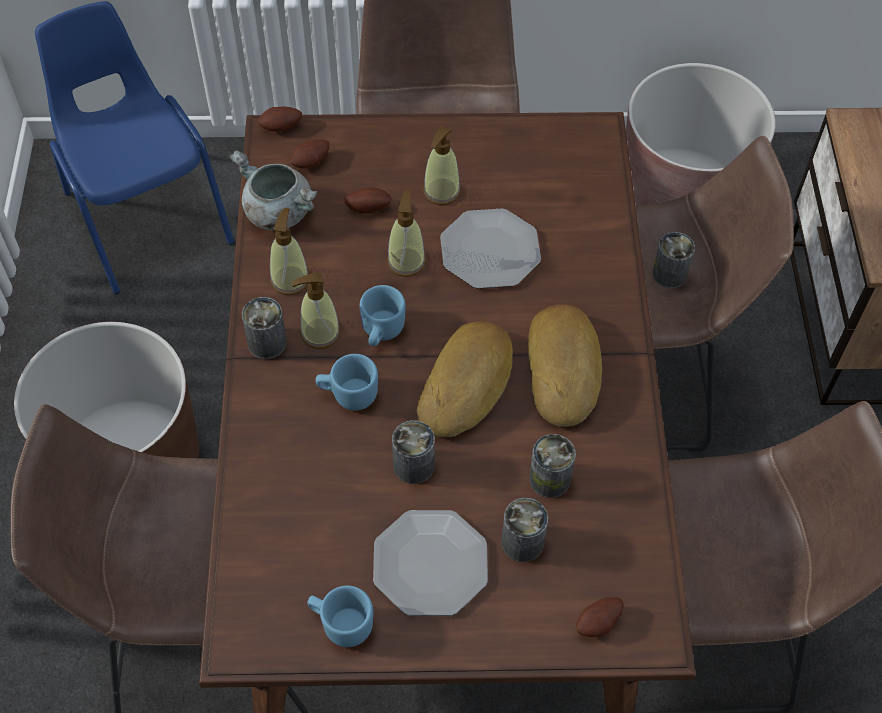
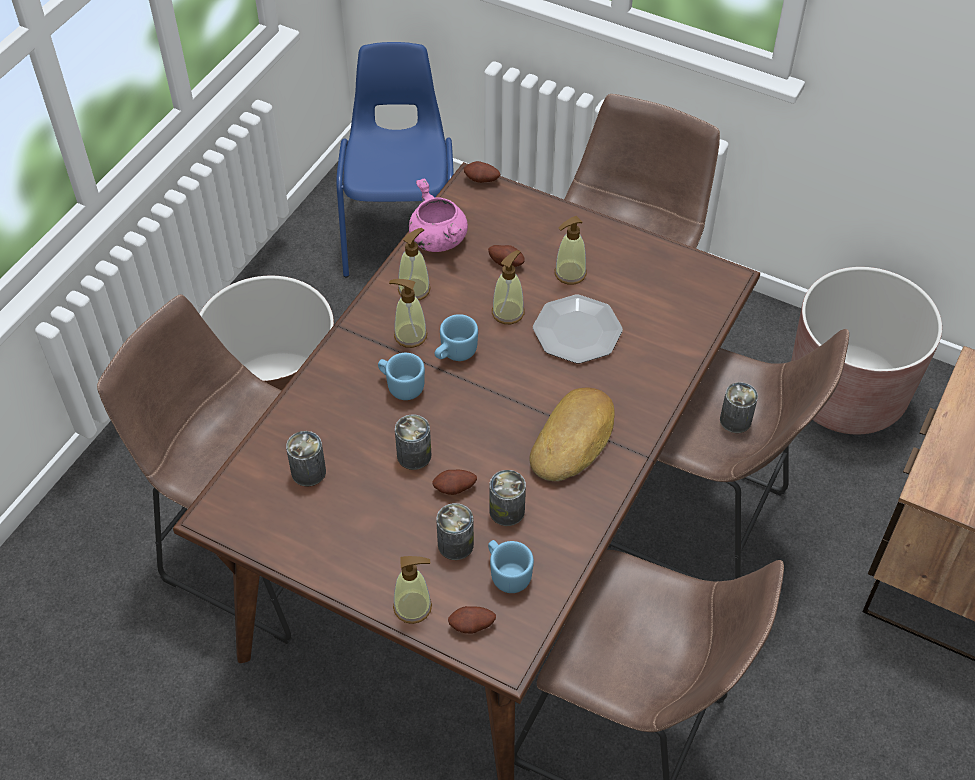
camera: 30 degrees right, 5 degrees down
(267, 342) = (368, 326): can -> can (308, 472)
(277, 212) = (437, 239): grey cooking pot -> pink cooking pot
(311, 162) = (486, 214): potato -> potato (455, 489)
(341, 623) = (290, 535): blue mug -> blue mug (507, 573)
(430, 563) = (379, 527): plate -> none
(468, 384) = (493, 418): bread -> none
(525, 634) = (413, 607): none -> soap dispenser

